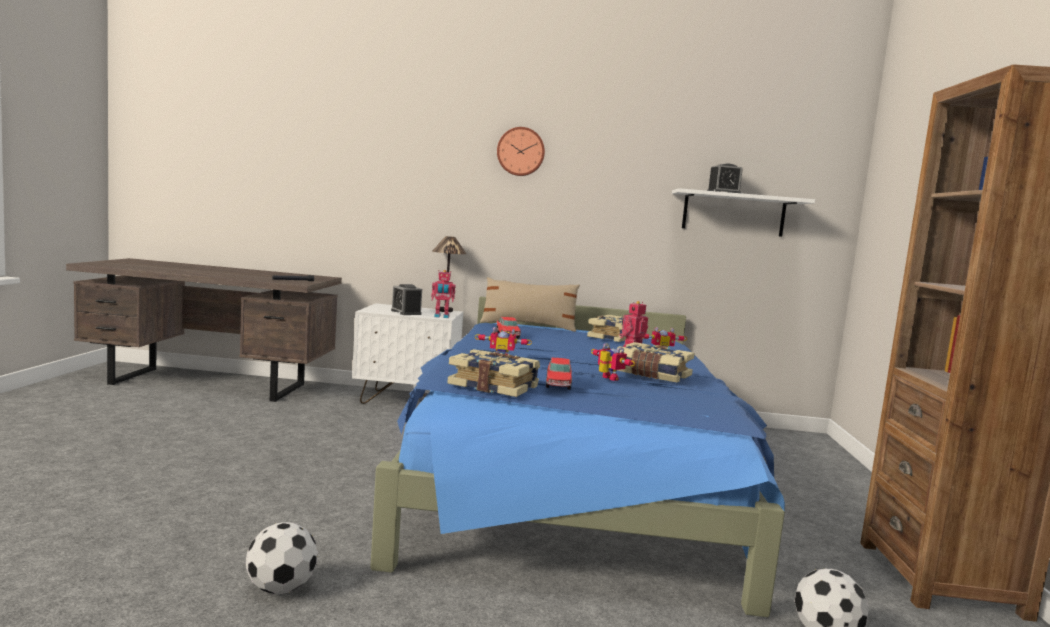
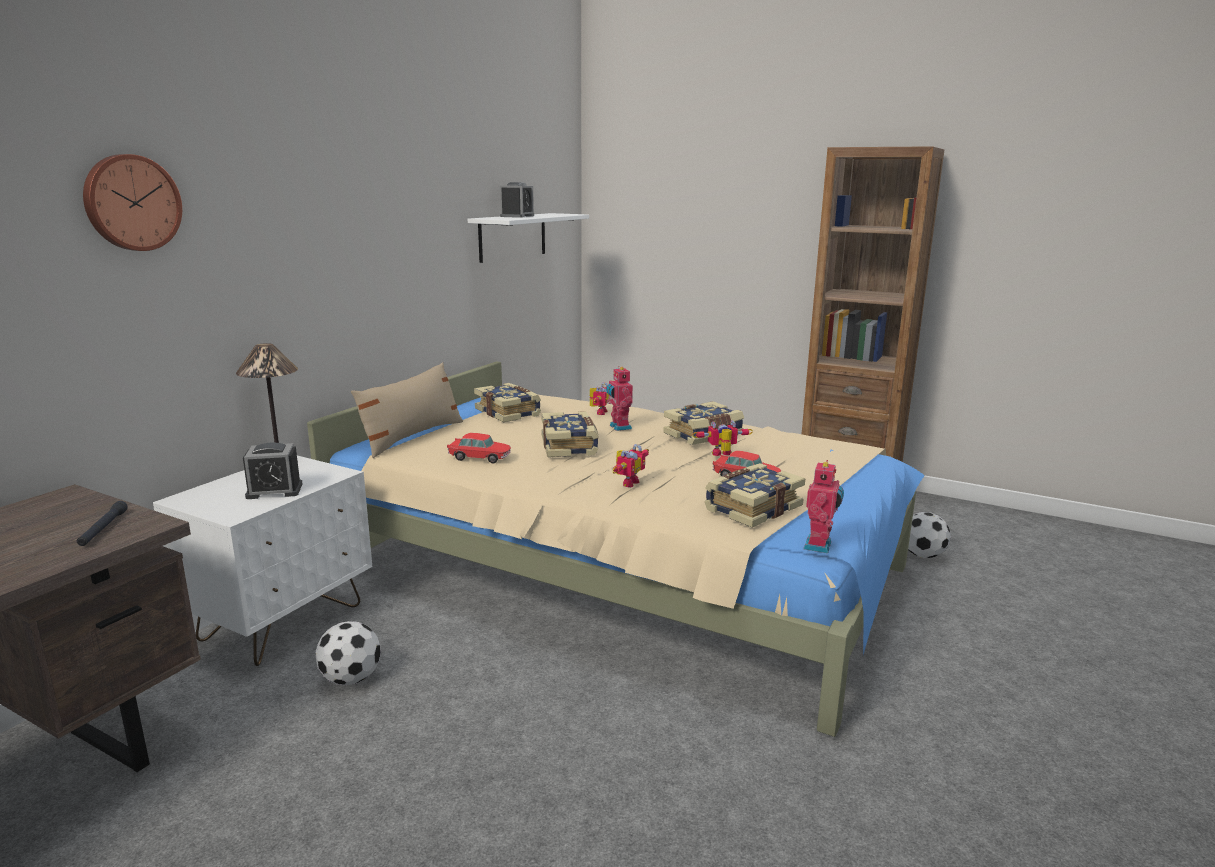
camera: 65 degrees left, 10 degrees up
(280, 589) = (871, 810): football -> football (351, 679)
(441, 316) = (330, 473): toy robot -> toy robot (820, 546)
(521, 151) = (313, 186): wall clock -> wall clock (131, 203)
(559, 347) = (570, 446): none -> book
(570, 473) = (621, 569): blue bed -> beige bed

